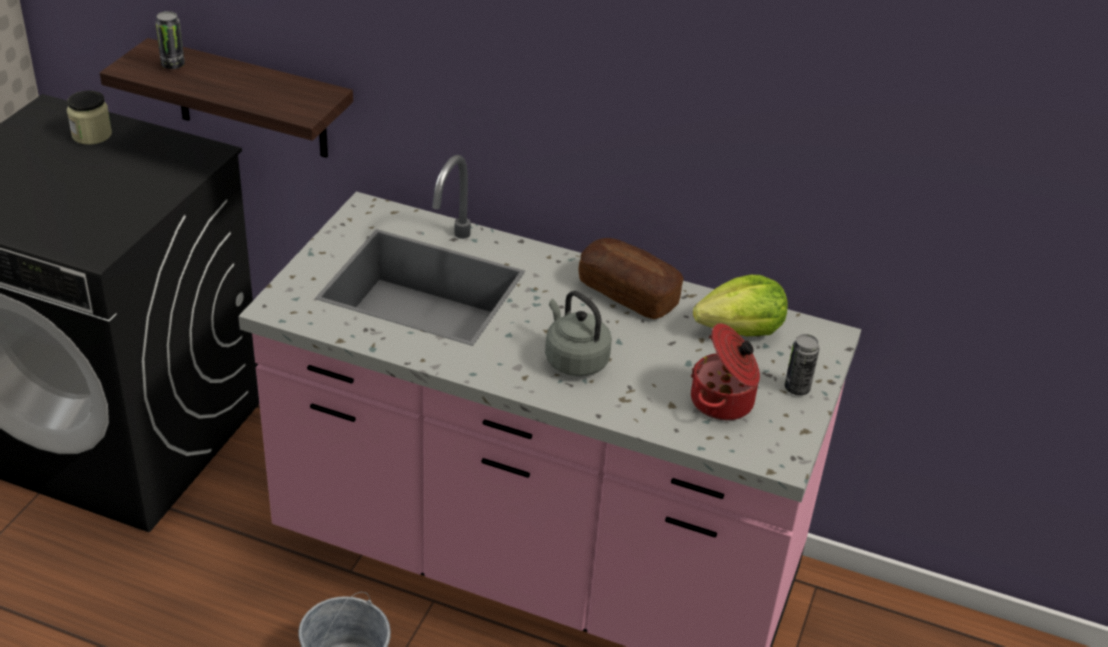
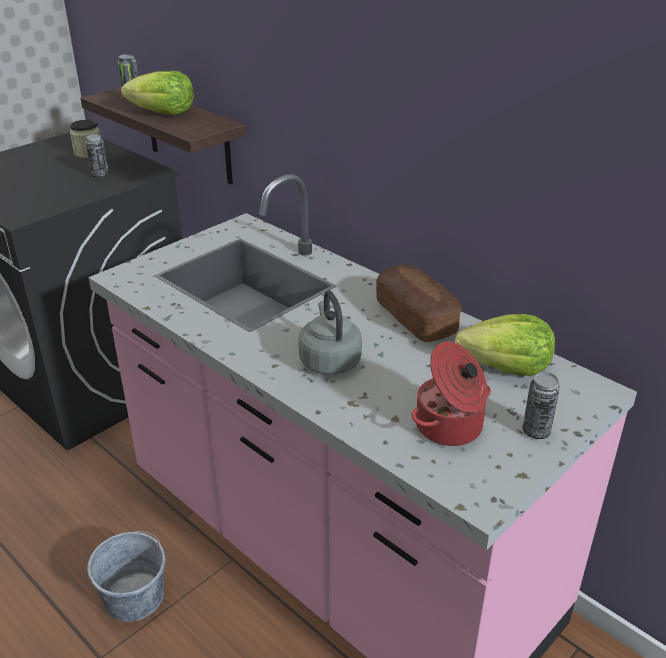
camera: 25 degrees right, 5 degrees down
(141, 170) = (100, 175): none -> can
(238, 85) = (163, 113): none -> lettuce

